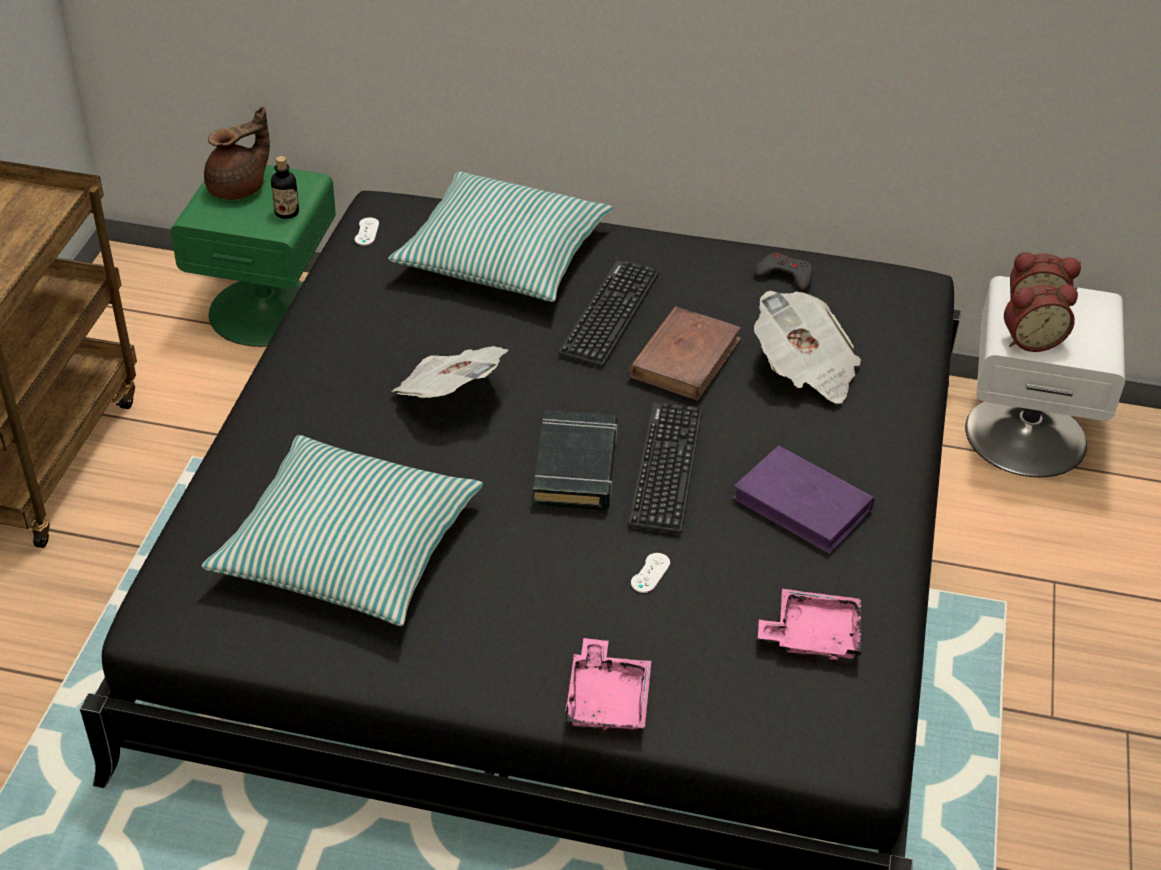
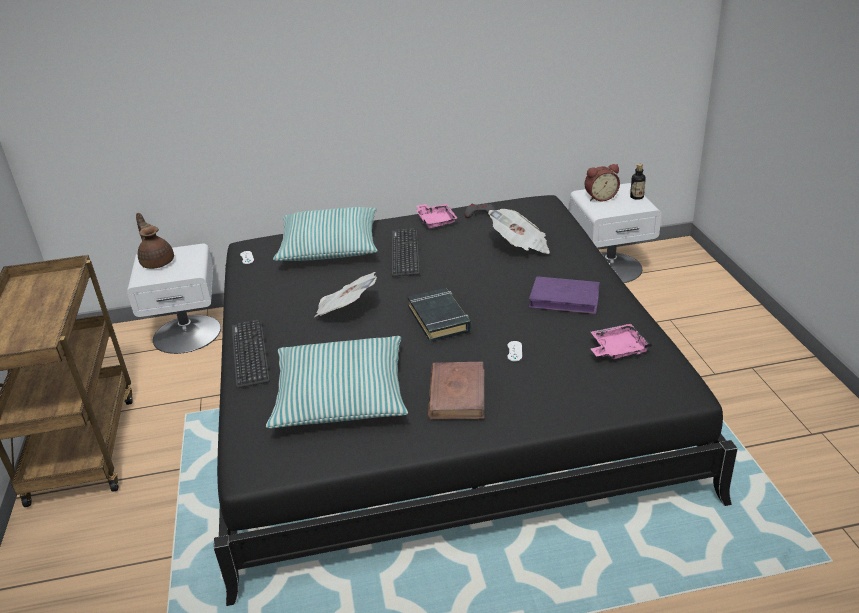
camera: 20 degrees left, 10 degrees down
(239, 188) = (157, 262): brown teapot -> brown teapot turned 60 degrees counterclockwise
(266, 309) = (187, 333): green nightstand -> white nightstand
(287, 212) = (193, 264): bottle -> bottle (636, 197)
(607, 699) = (539, 413): pink tray -> pink tray (436, 221)
(666, 467) = (485, 305): keyboard -> keyboard (250, 353)
(685, 358) = (458, 258): brown book -> brown book (457, 394)
(1031, 340) = (609, 209): alarm clock -> none

